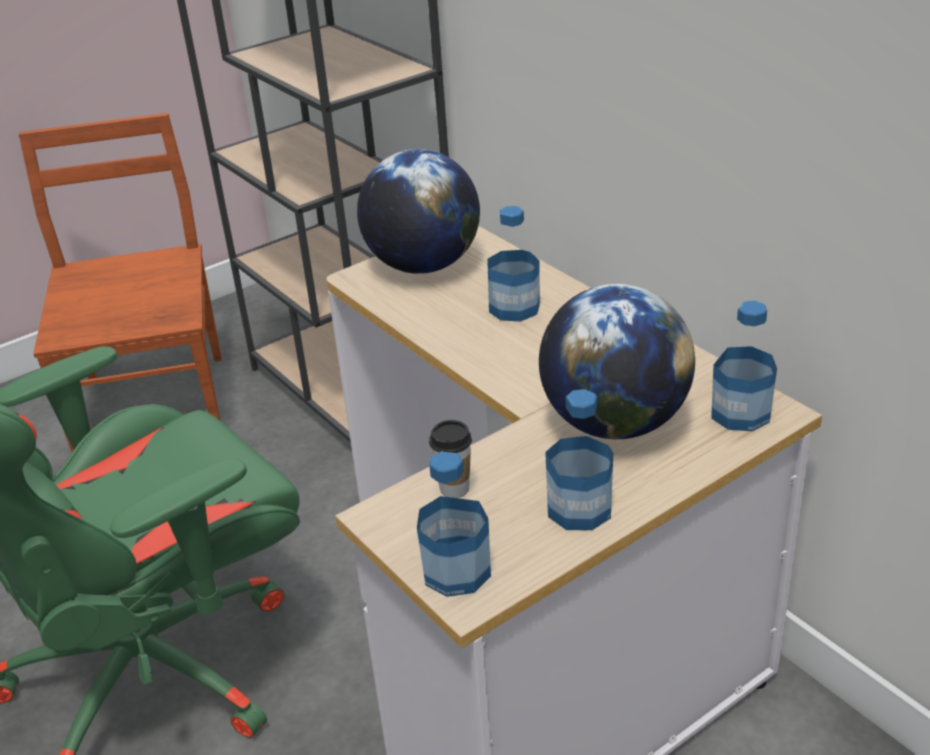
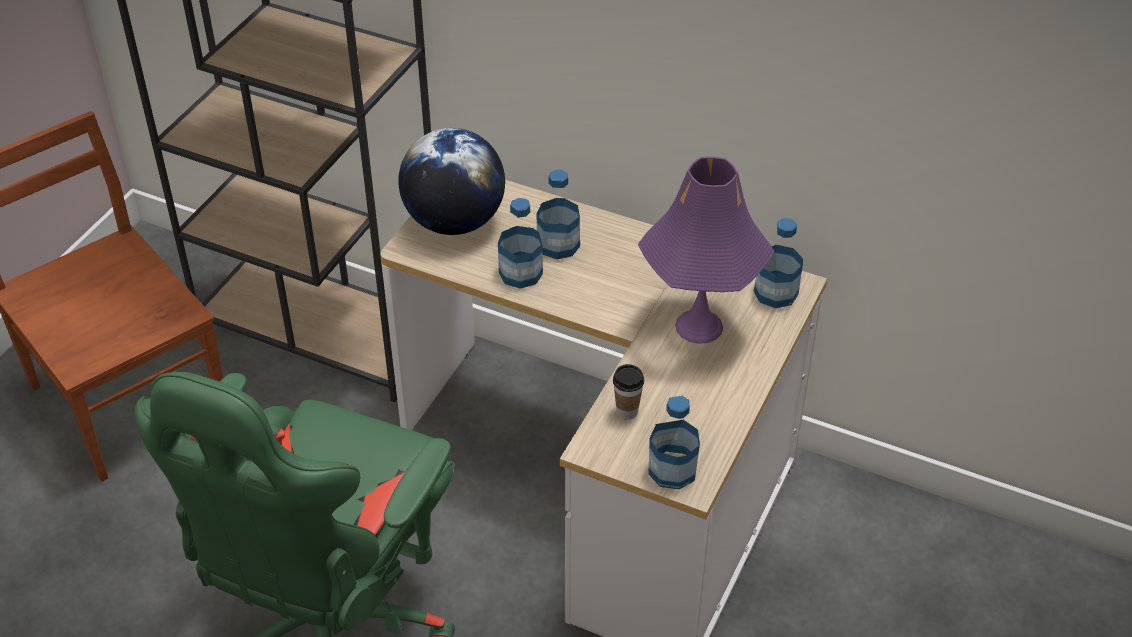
camera: 30 degrees left, 10 degrees up
(579, 508) = (719, 399): bottle -> bottle (520, 273)
(614, 423) = (699, 326): globe -> purple table lamp

